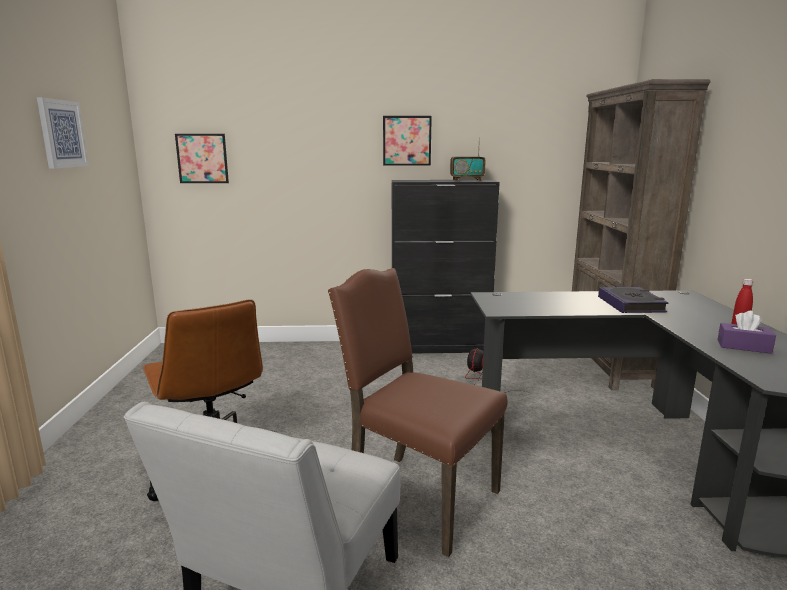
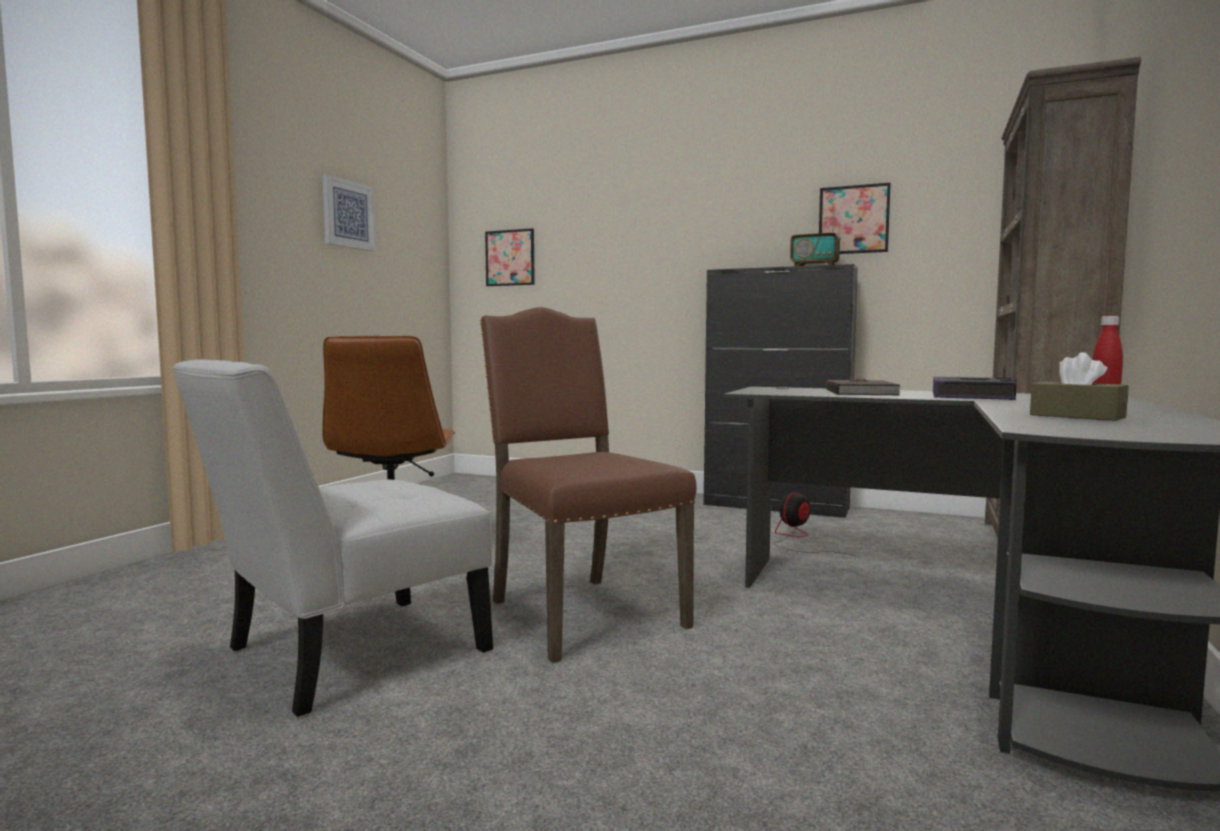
camera: 25 degrees right, 10 degrees down
(407, 140) = (740, 223): picture -> picture (853, 219)
(560, 301) = (862, 392): none -> brown book
(743, 346) = (1077, 416): purple tissue box -> brown tissue box

